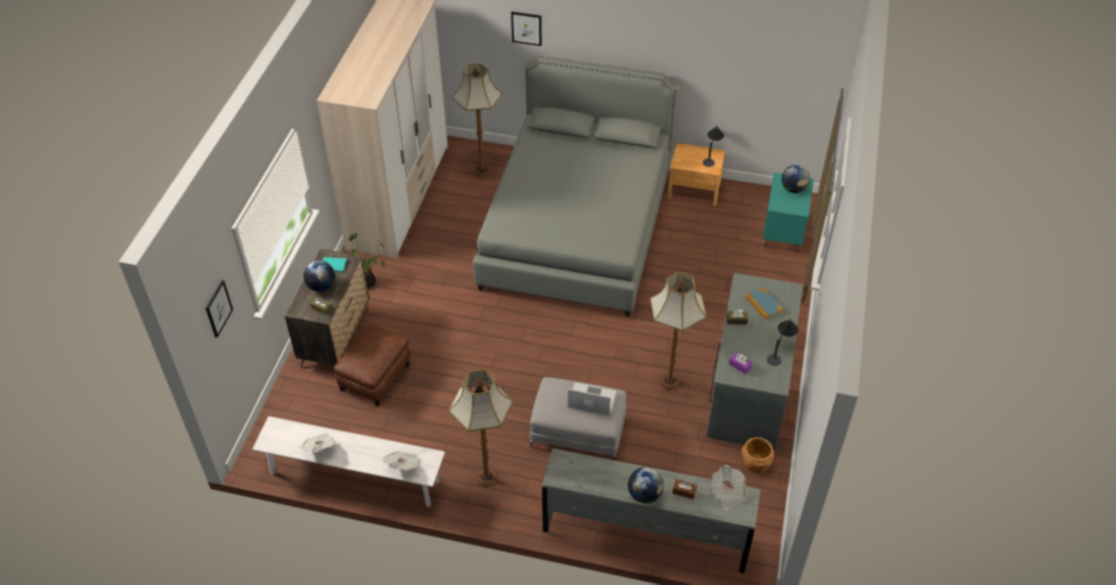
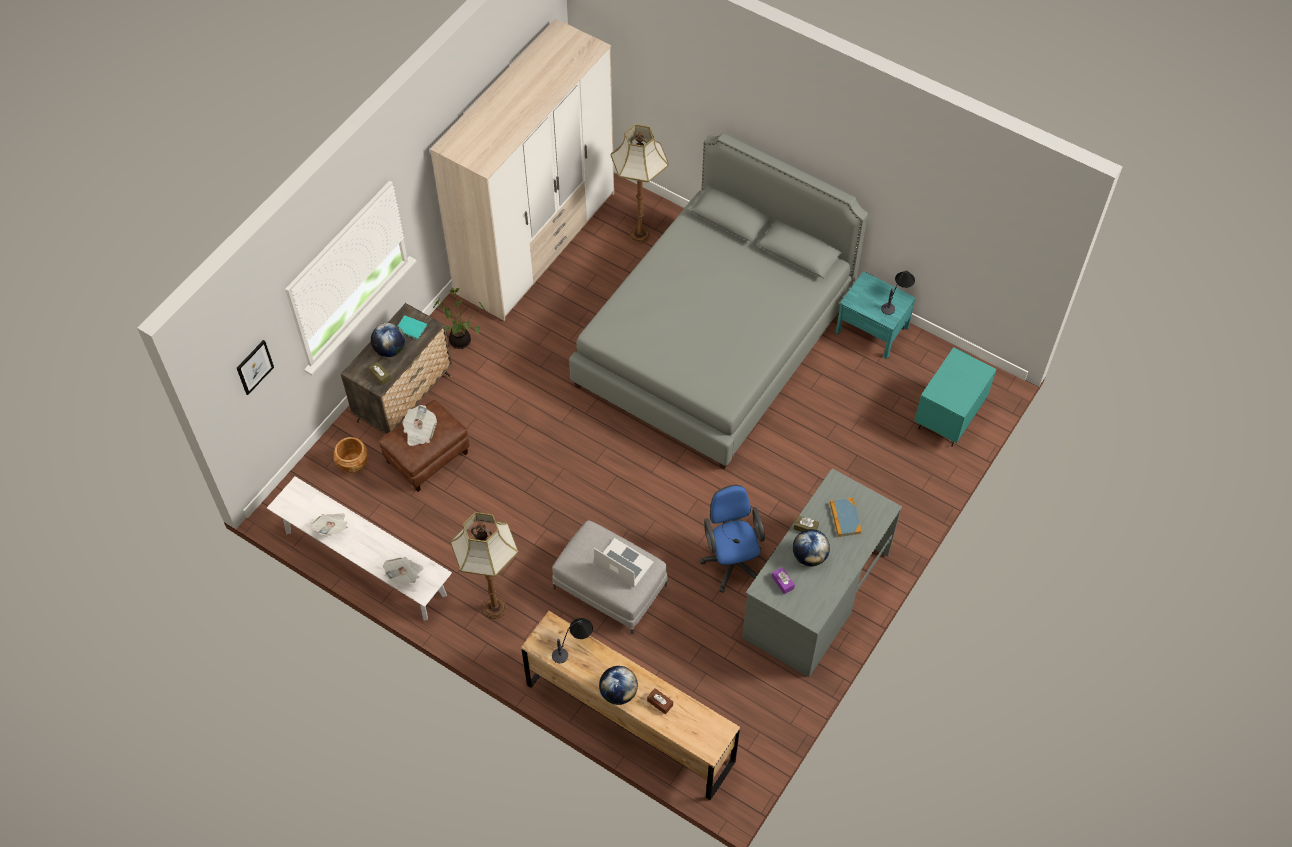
camera: 20 degrees right, 10 degrees up
(526, 28) = (712, 99): picture -> none
(646, 533) = (630, 723): grey dresser -> brown dresser
(669, 381) = (732, 561): floor lamp -> blue office chair
(694, 190) = (872, 329): brown nightstand -> turquoise nightstand
(727, 493) = (703, 720): newspaper -> newspaper (419, 431)
(755, 464) = (779, 685): brown planter -> brown planter (353, 463)
(780, 350) = (835, 578): table lamp -> table lamp (573, 646)
(793, 189) = (965, 376): globe -> globe (809, 556)

